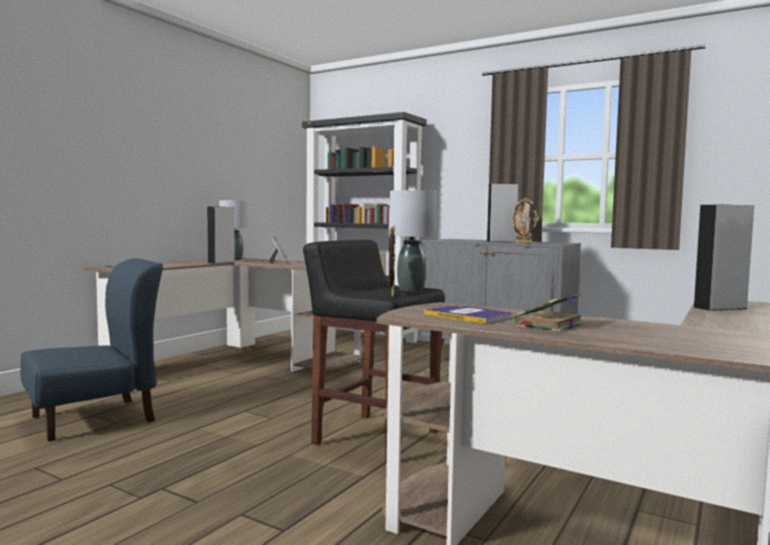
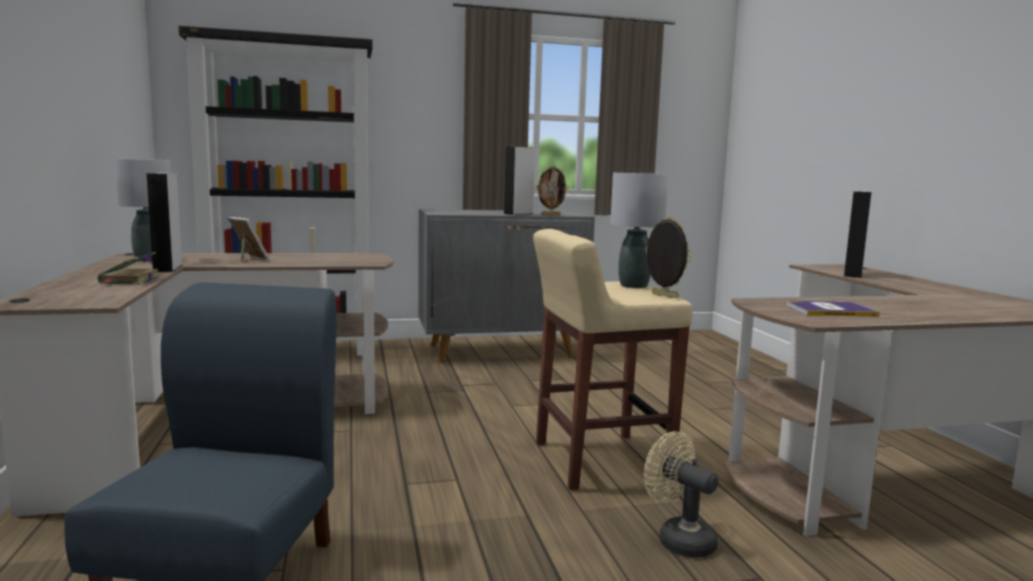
camera: 45 degrees left, 5 degrees up
(298, 490) = (678, 539): none -> beige fan
(374, 437) = (598, 461): black stool -> beige stool
(548, 325) = (900, 310): book -> book (129, 280)

